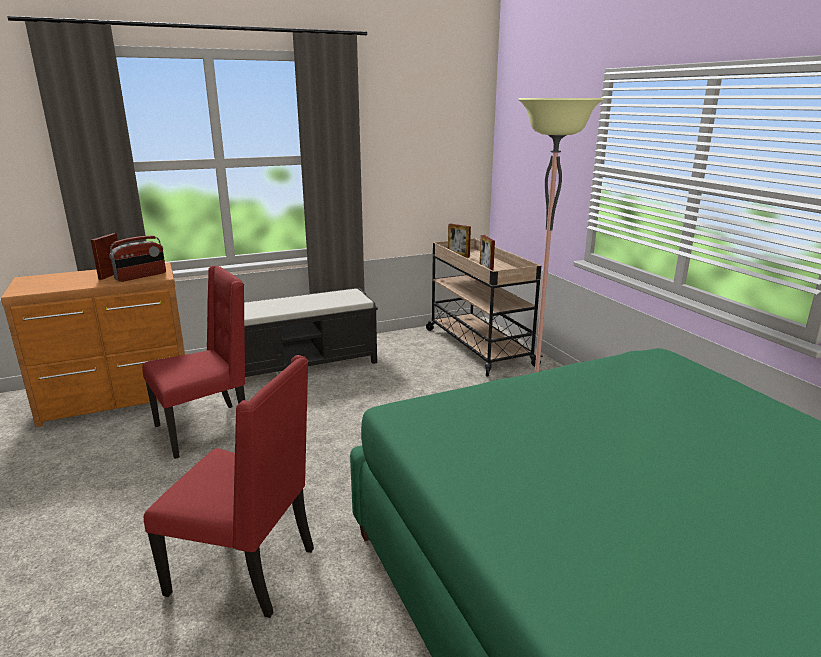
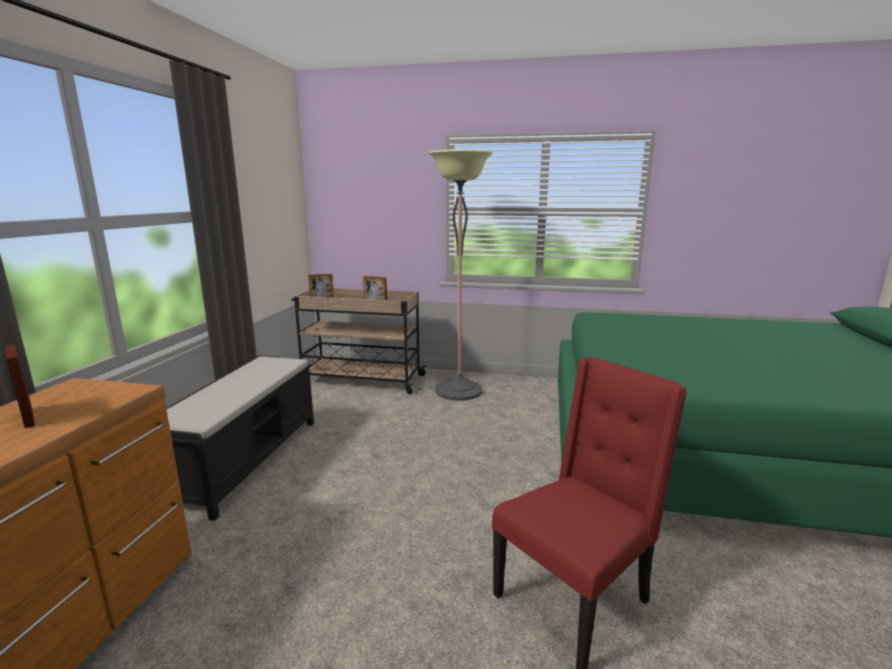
camera: 55 degrees left, 5 degrees down
(141, 276) = (96, 400): radio -> none
(207, 429) = (284, 559): red chair -> none

